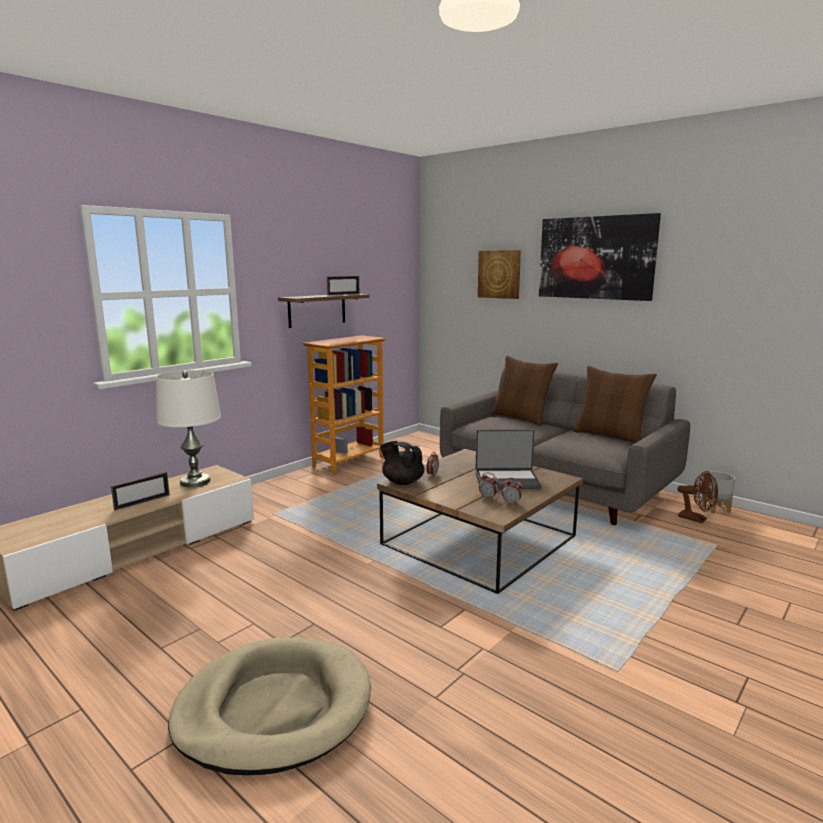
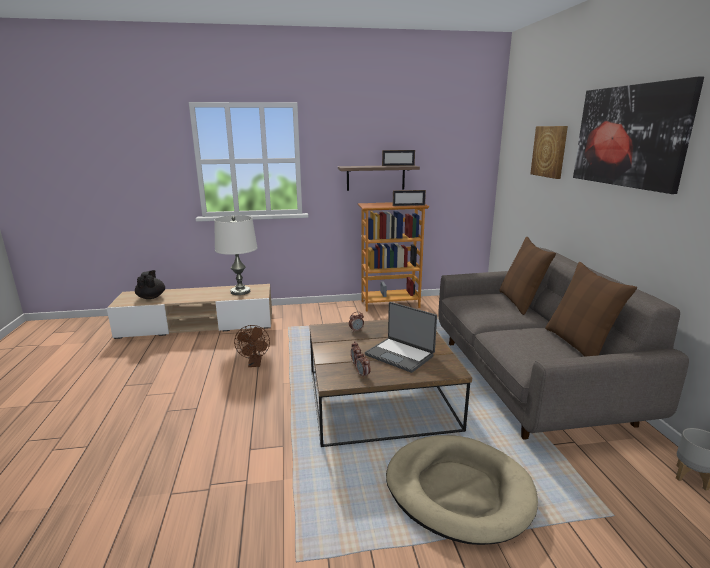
camera: 40 degrees right, 5 degrees up
(142, 502) = (198, 296): picture frame -> picture frame (408, 205)
(274, 708) = (106, 446): beige dog bed -> beige dog bed (458, 490)
(402, 482) = (325, 329): black teapot -> black teapot (151, 297)
(696, 519) = (639, 476): brown fan -> brown fan (255, 364)

